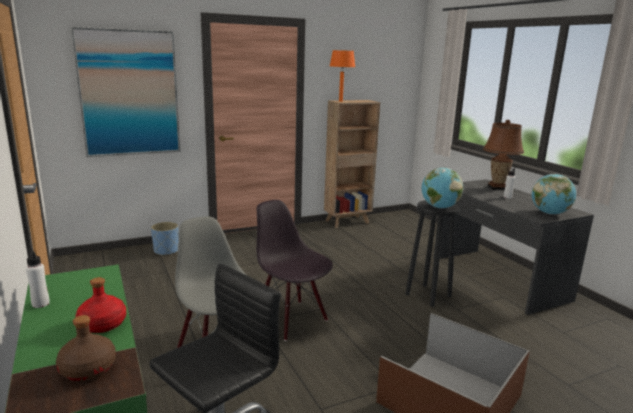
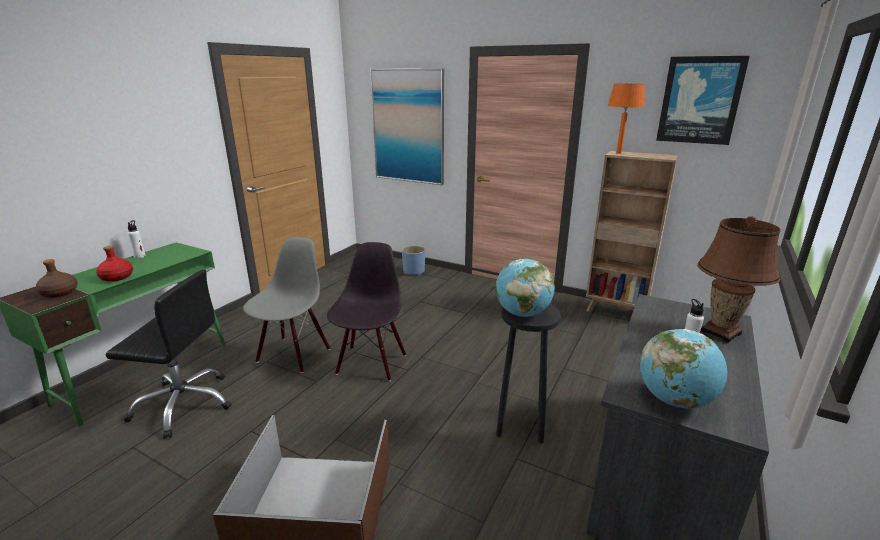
camera: 55 degrees right, 5 degrees up
(375, 62) = (700, 100): none -> picture

